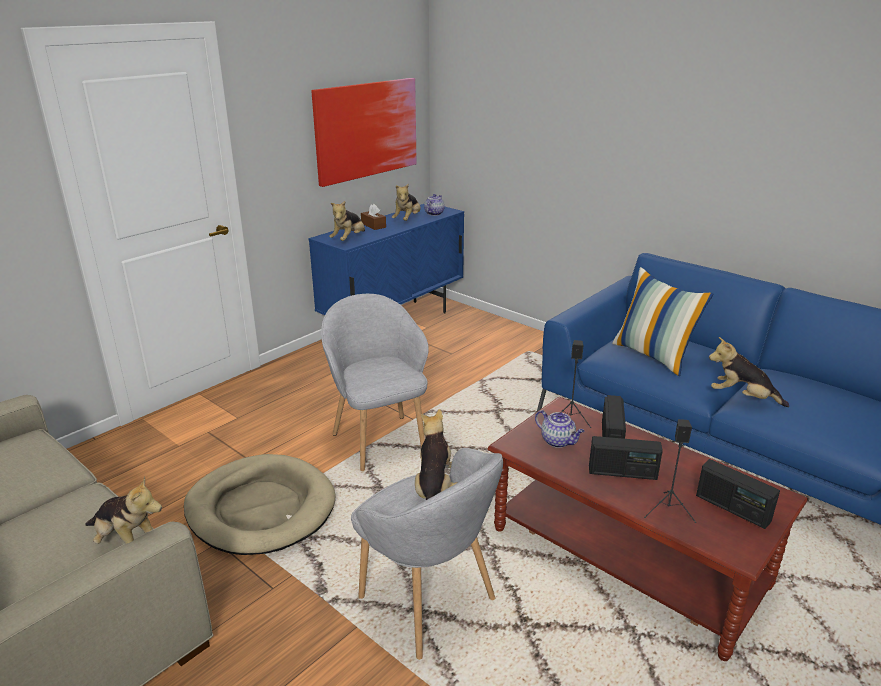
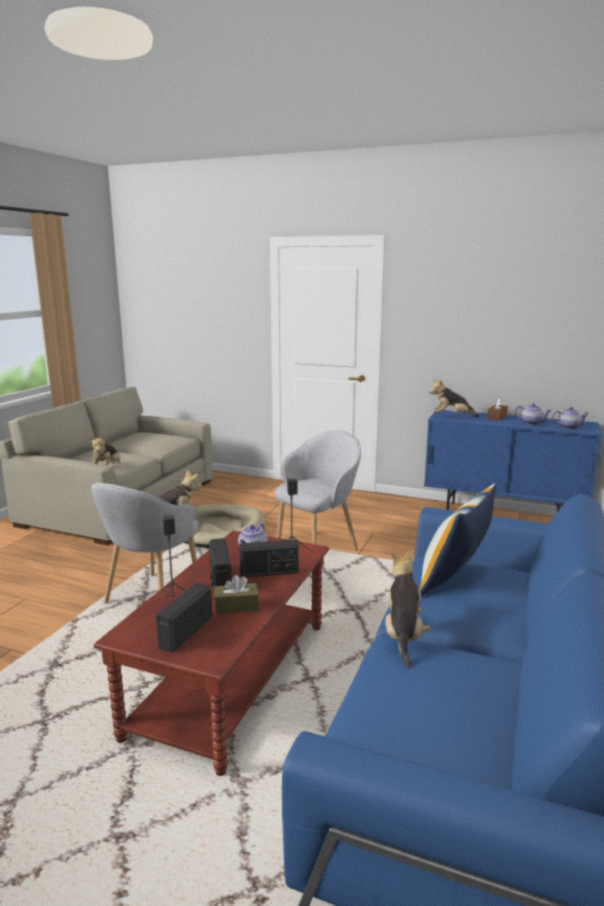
camera: 70 degrees right, 10 degrees down
(366, 130) = (521, 333): picture -> none
(407, 220) = (532, 423): plush toy -> teapot
(682, 470) = (236, 606): none -> brown tissue box

